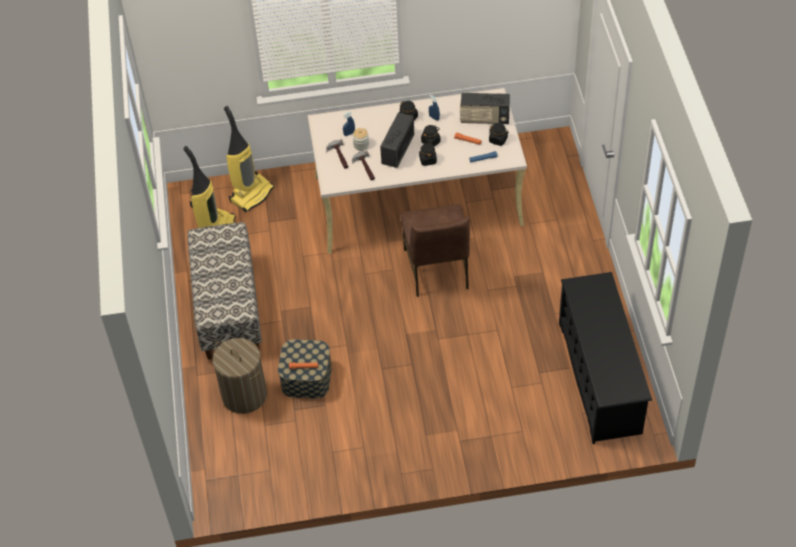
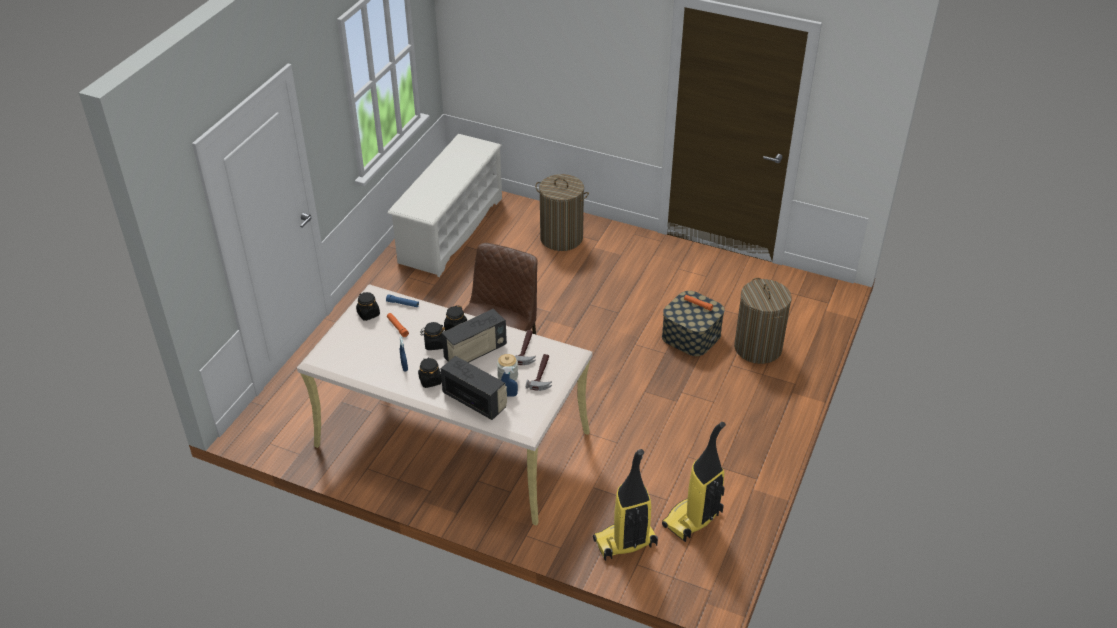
camera: 150 degrees left, 10 degrees down
(228, 308) = (729, 428): bench -> none
(484, 119) = (357, 340): radio -> radio (475, 401)
(494, 425) = (561, 238): none -> laundry basket
(600, 378) = (450, 230): black shoe rack -> white shoe rack

